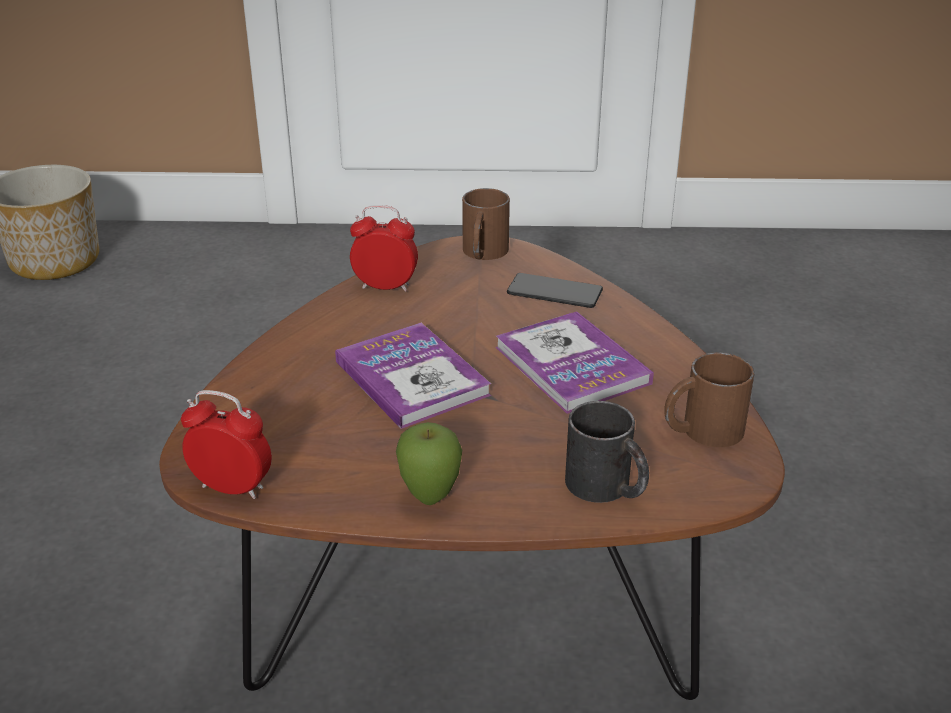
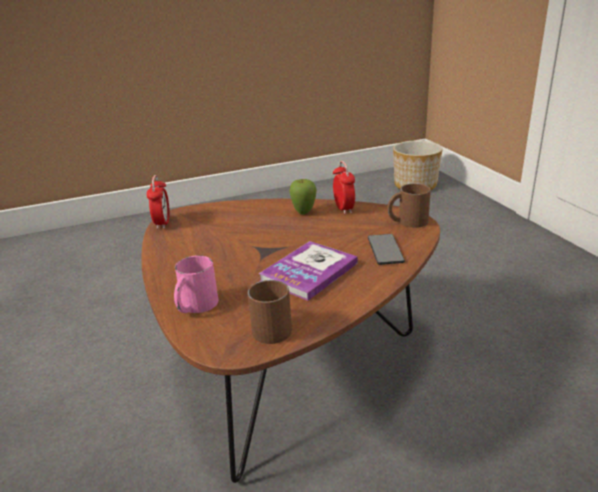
camera: 70 degrees right, 5 degrees down
(411, 378) = (265, 235): book -> none
(430, 497) = (170, 263): apple -> apple (304, 213)
(607, 488) = (195, 306): black mug -> pink mug

